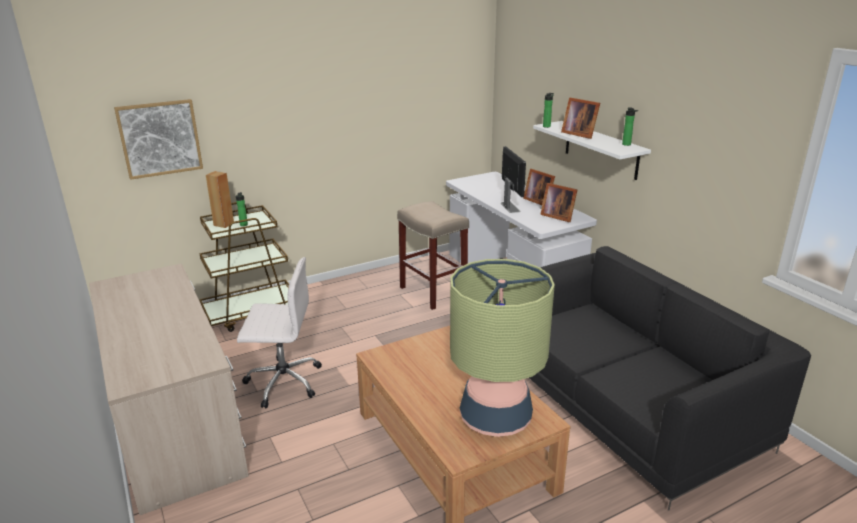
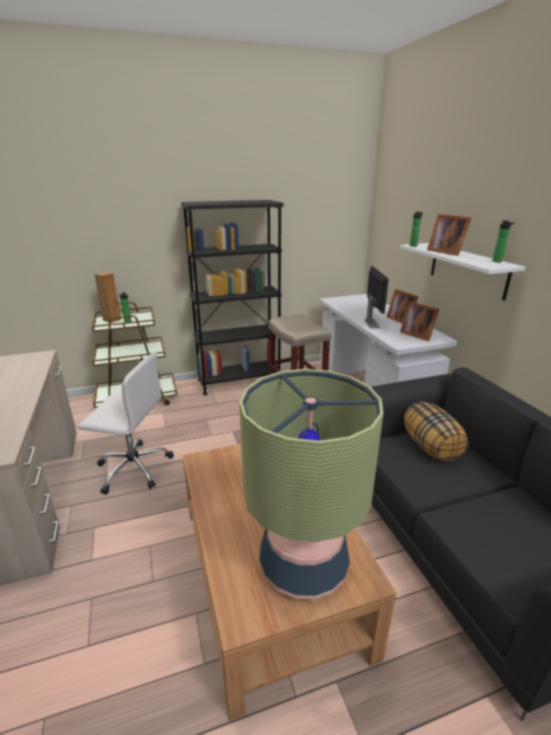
camera: 10 degrees right, 0 degrees up
(160, 138) = (58, 239): picture -> none
(362, 282) = (239, 381): none -> black bookcase
(583, 323) = (431, 447): none -> pillow

